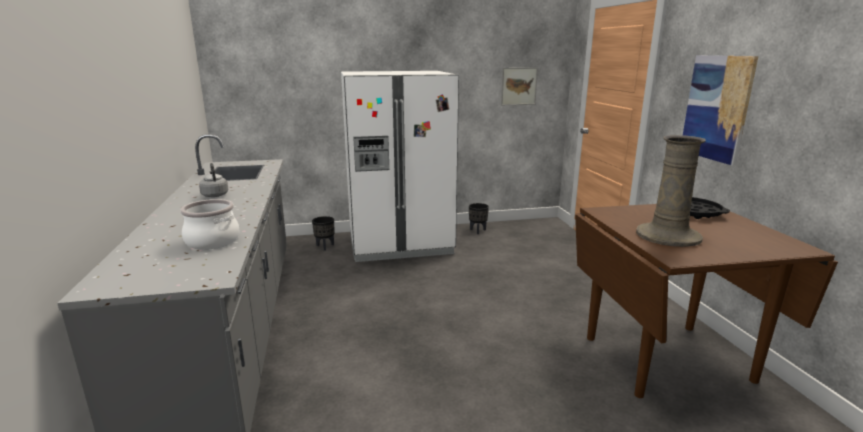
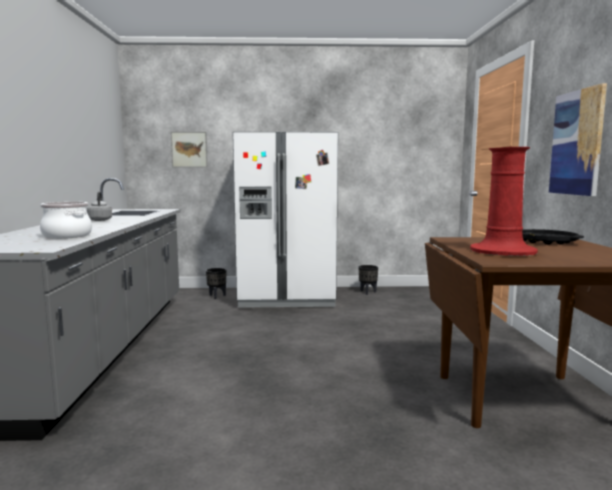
camera: 10 degrees right, 10 degrees down
(518, 86) = (410, 154): picture -> picture (189, 149)
(668, 236) = (503, 251): beige vase -> red vase

